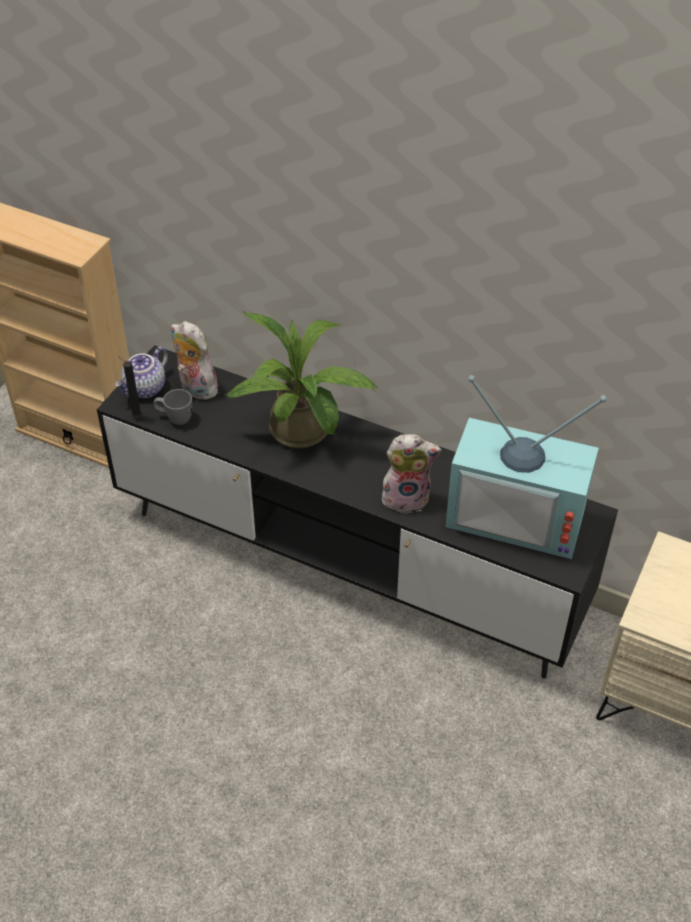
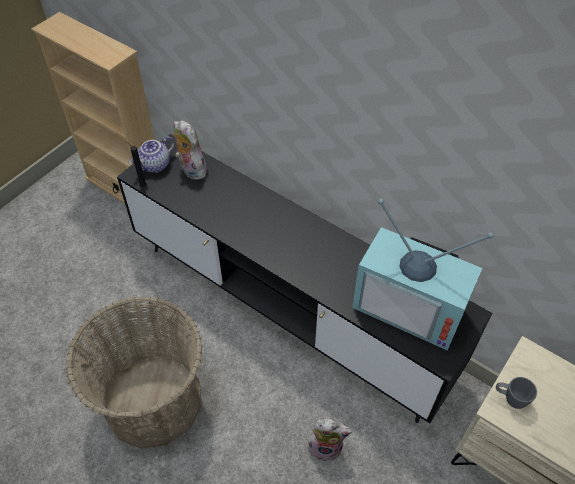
camera: 10 degrees right, 5 degrees up
(174, 418) = (170, 191): grey mug -> grey mug (510, 399)
(188, 704) = (153, 400): none -> basket
(305, 434) = (262, 216): potted plant -> none
(407, 497) = (327, 278): plush toy -> plush toy (326, 446)

